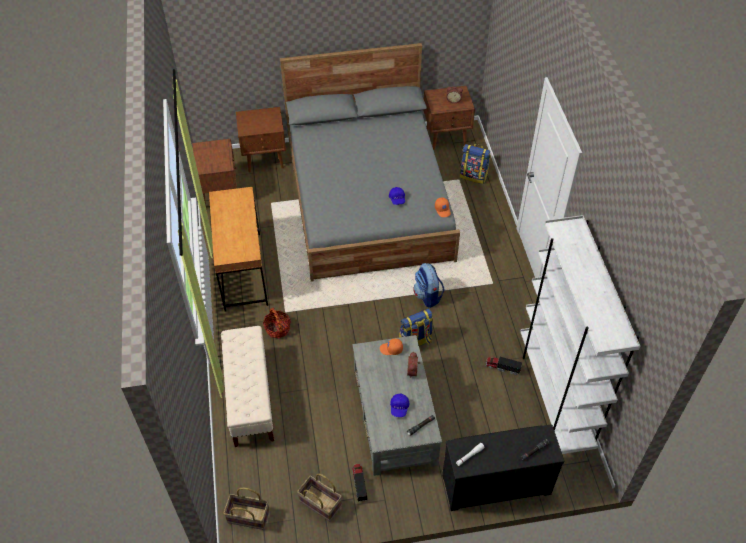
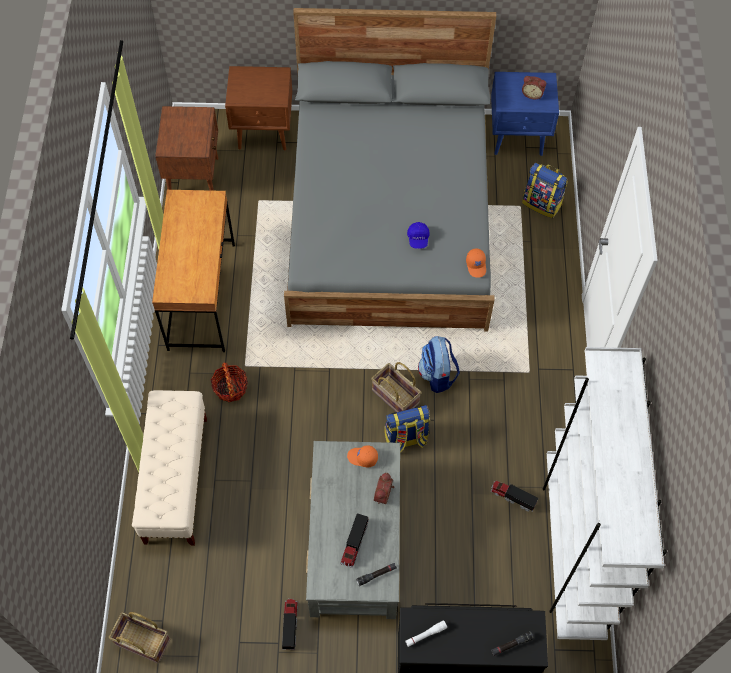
camera: 10 degrees right, 10 degrees up
(320, 504) = (234, 642): basket -> basket (394, 397)
(399, 408) = (354, 544): blue cap -> toy truck
(446, 137) = (518, 137): brown nightstand -> blue nightstand

